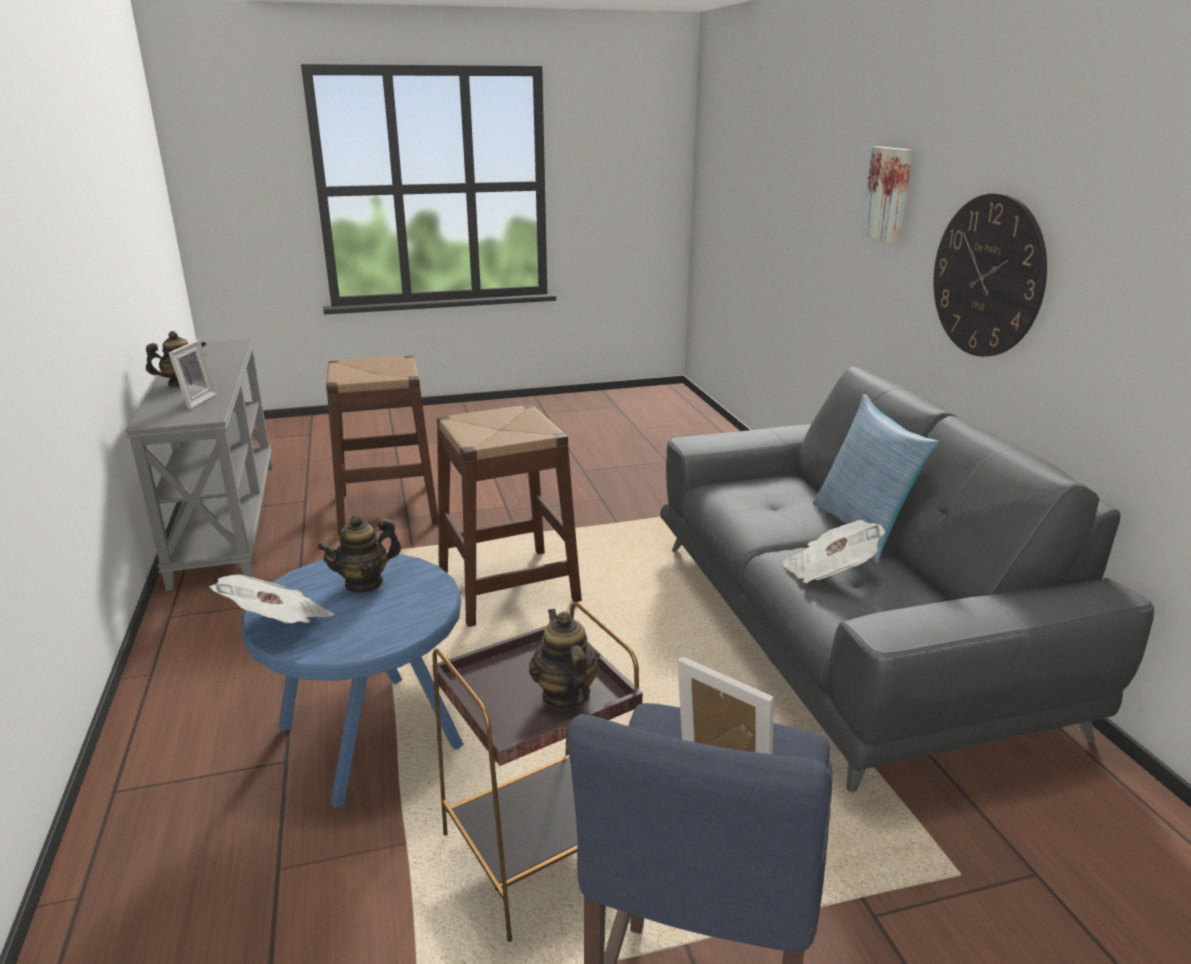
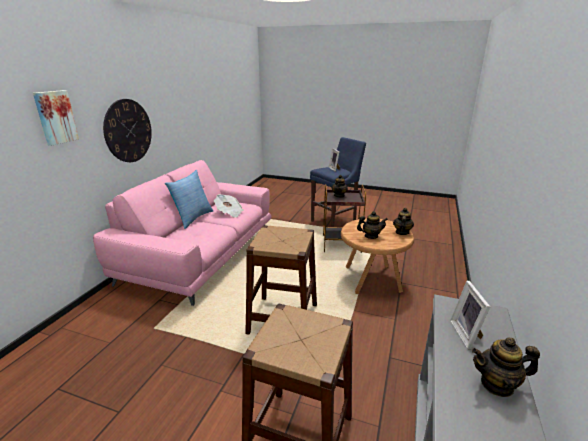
camera: 145 degrees left, 0 degrees up
(195, 401) = (467, 334): picture frame -> picture frame turned 45 degrees counterclockwise
(278, 623) = (401, 232): newspaper -> teapot
(370, 735) = (372, 280): blue side table -> brown side table
(846, 631) = (200, 254): grey sofa -> pink sofa

